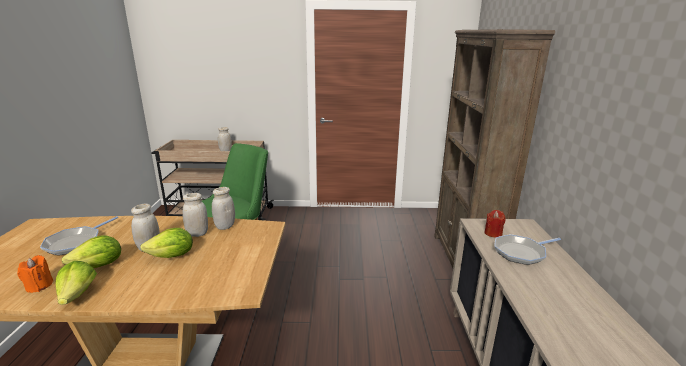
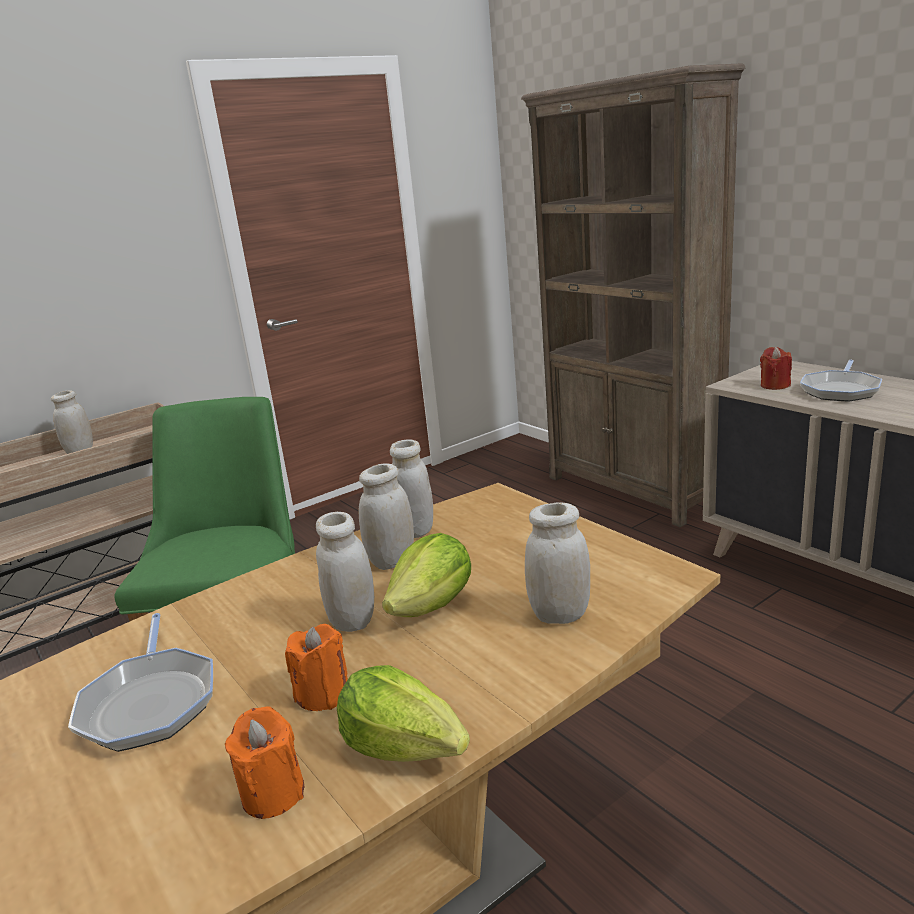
camera: 35 degrees left, 0 degrees up
(99, 266) = (323, 694): lettuce -> orange candle
(188, 283) = (559, 614): none -> white jar

